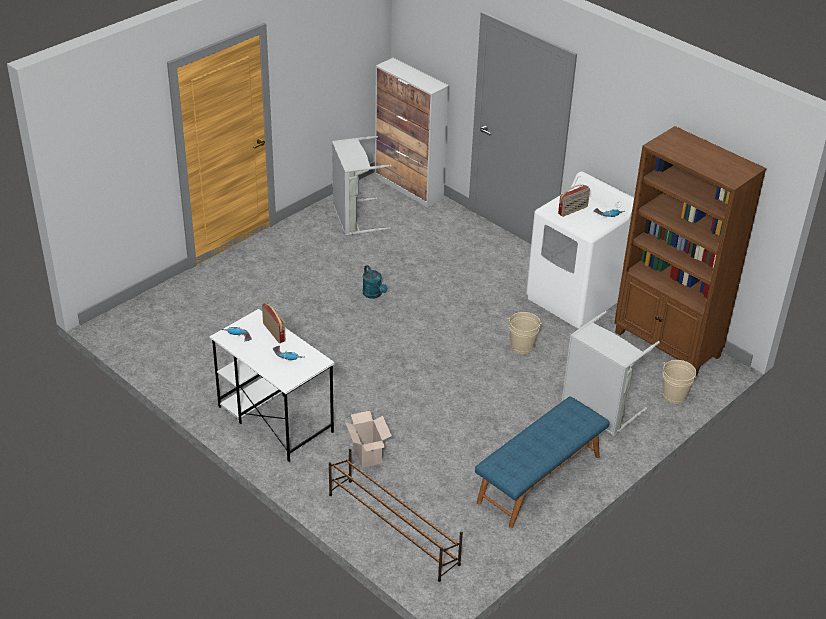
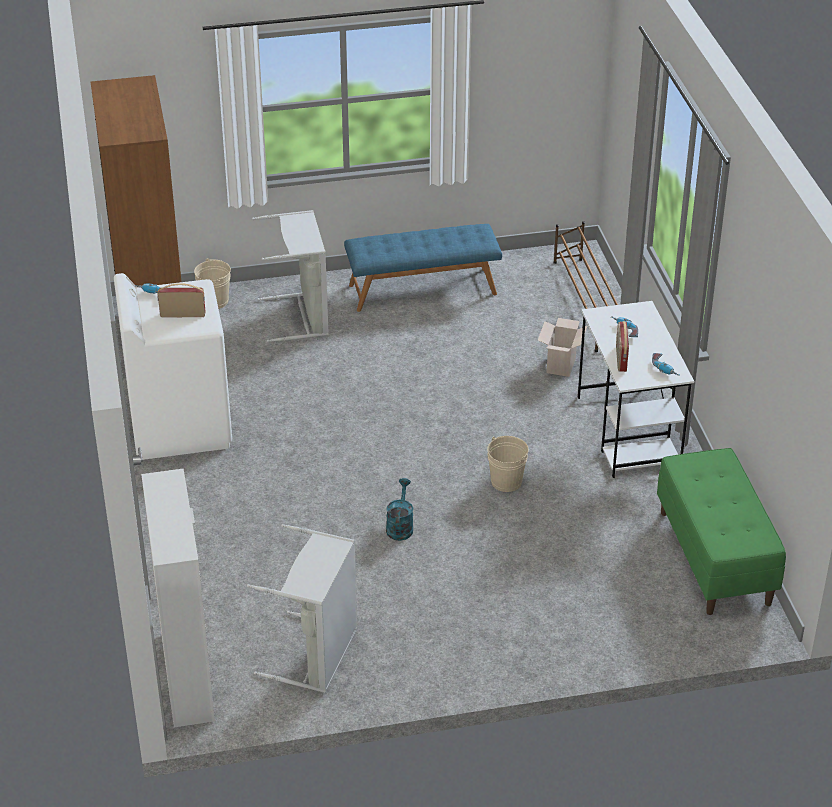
camera: 145 degrees left, 0 degrees up
(159, 353) = (715, 558): none -> green bench
(522, 346) = (300, 400): beige bucket -> beige bucket (506, 481)

